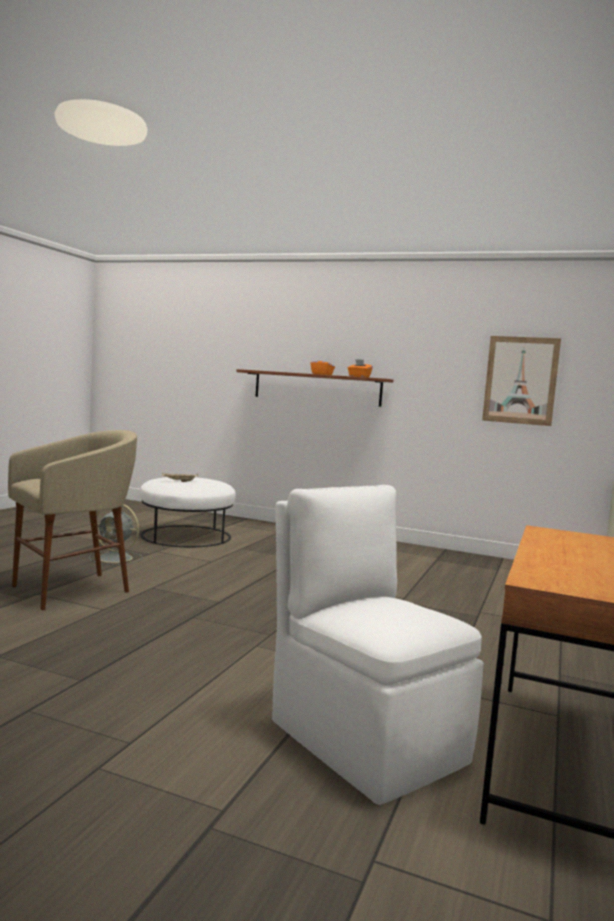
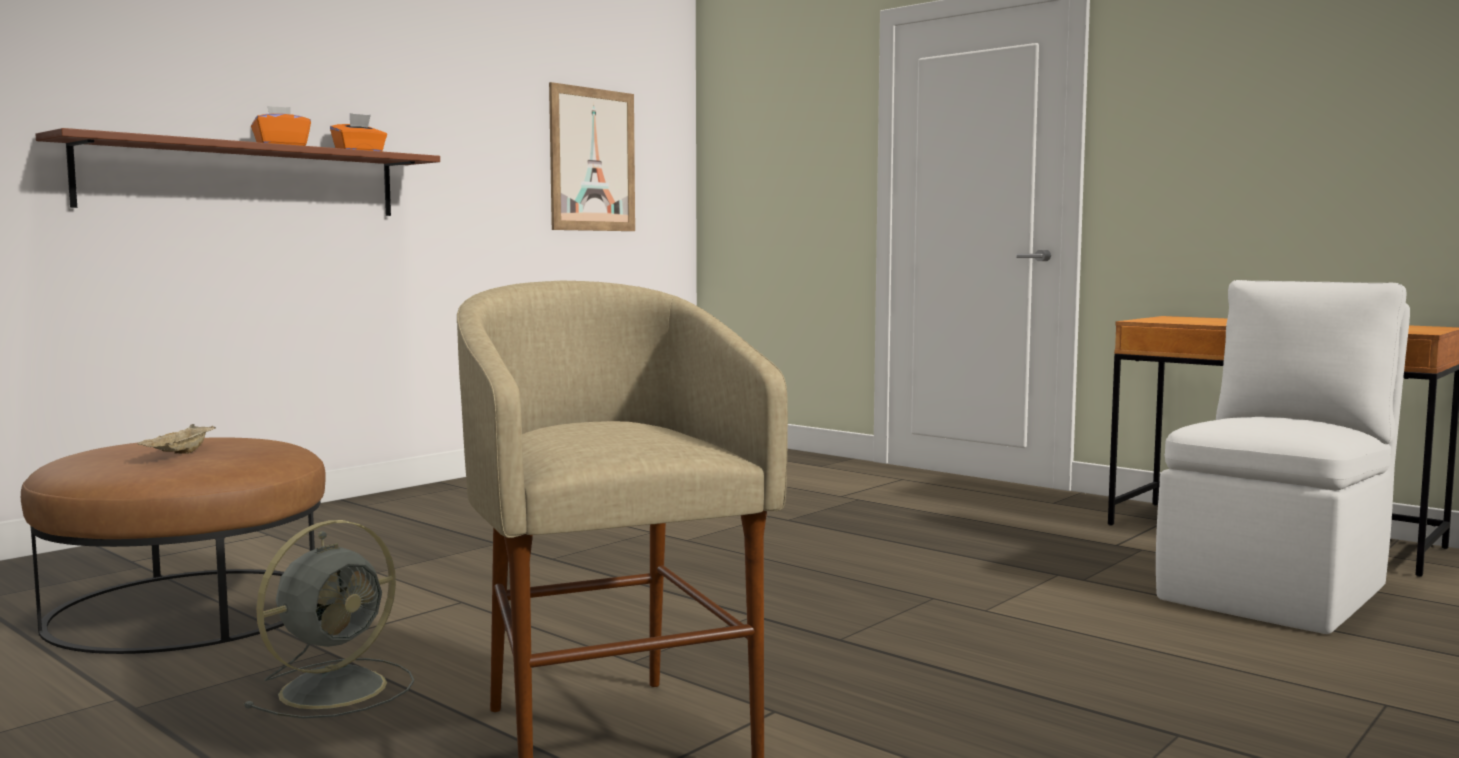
camera: 70 degrees left, 0 degrees up
(186, 536) = (188, 608): white ottoman -> brown ottoman
(364, 739) = (1276, 591): white chair -> white chair turned 150 degrees clockwise

